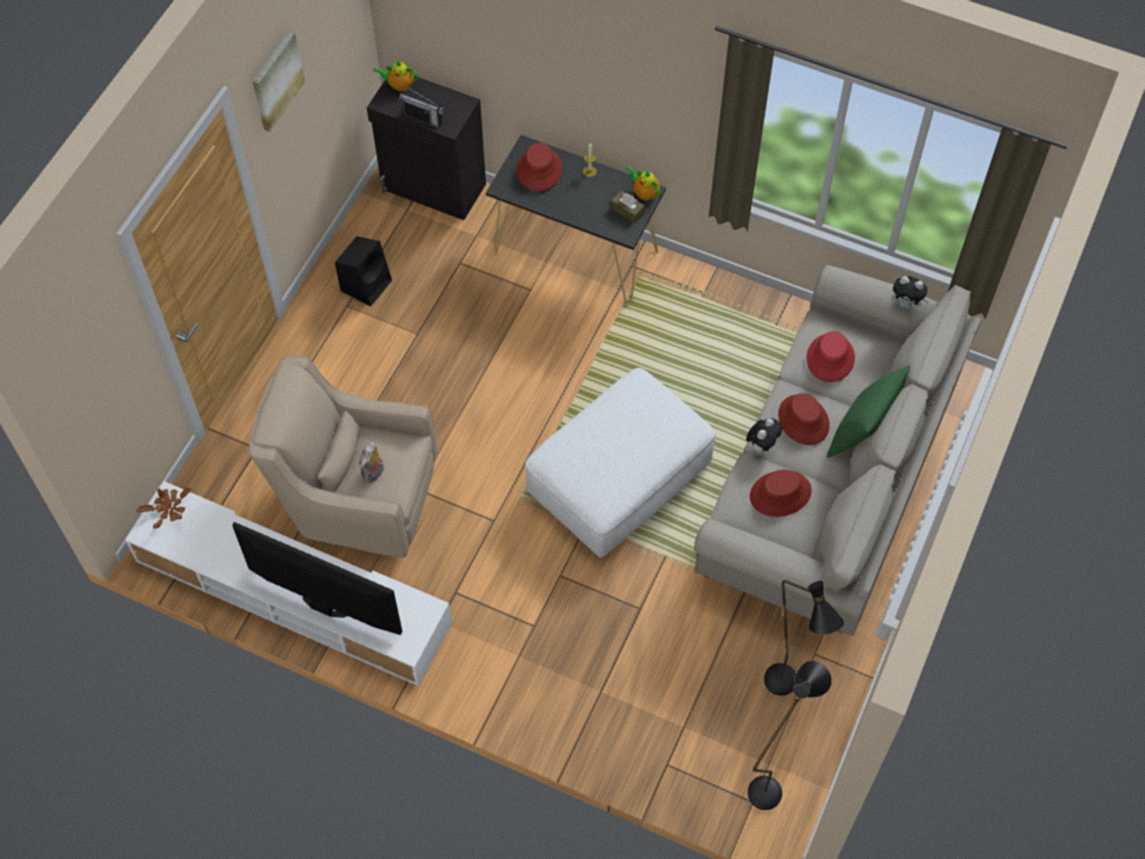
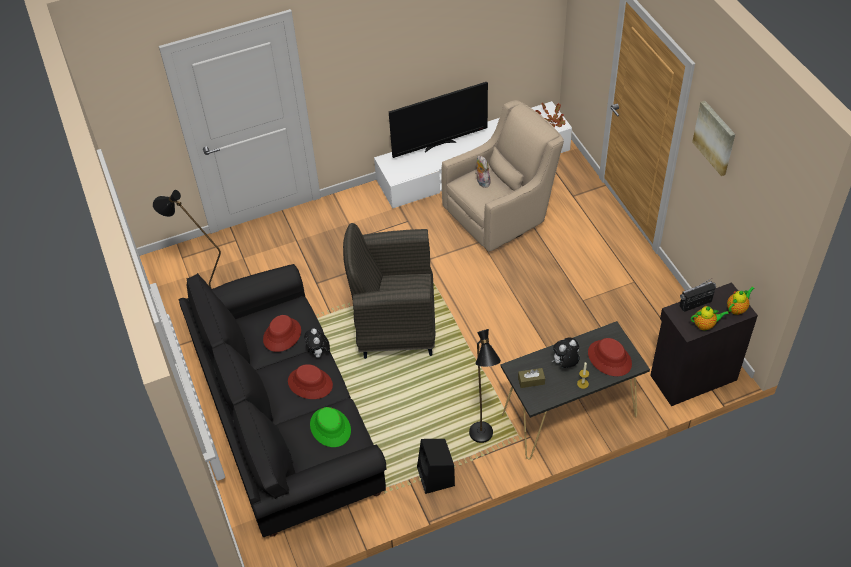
camera: 135 degrees right, 10 degrees down
(366, 284) = (642, 299): black speaker -> black speaker (436, 477)
(619, 478) = (395, 326): white ottoman -> grey armchair
(644, 193) = (536, 400): teapot -> teapot (705, 325)
(771, 782) = (180, 270): black floor lamp -> black floor lamp (483, 440)
(828, 477) = (287, 420): beige sofa -> black sofa
(830, 358) = (330, 427): red hat -> green hat
(862, 432) = (271, 405): green pillow -> none
(907, 303) = (308, 474): plush toy -> plush toy (565, 364)

